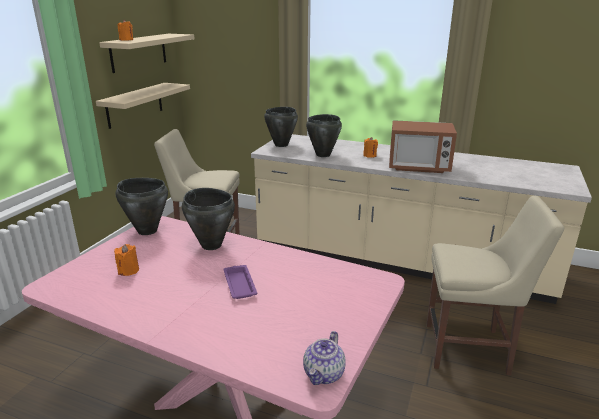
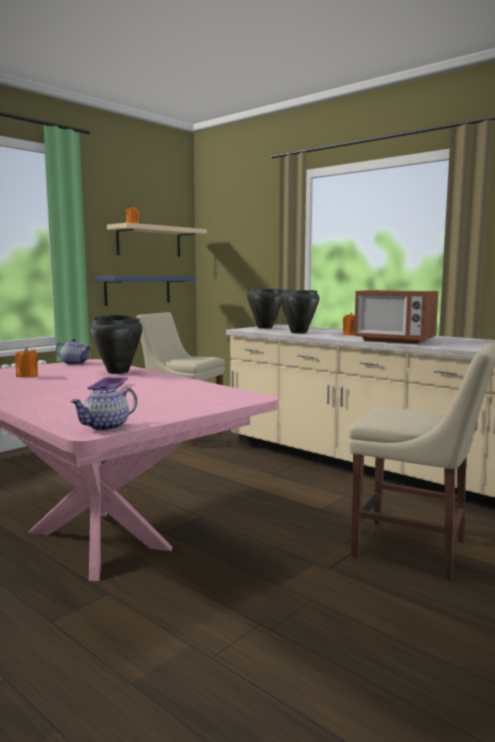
camera: 20 degrees right, 15 degrees down
(135, 105) = (138, 290): beige shelf -> blue shelf
(147, 230) = (75, 363): black cooking pot -> teapot

